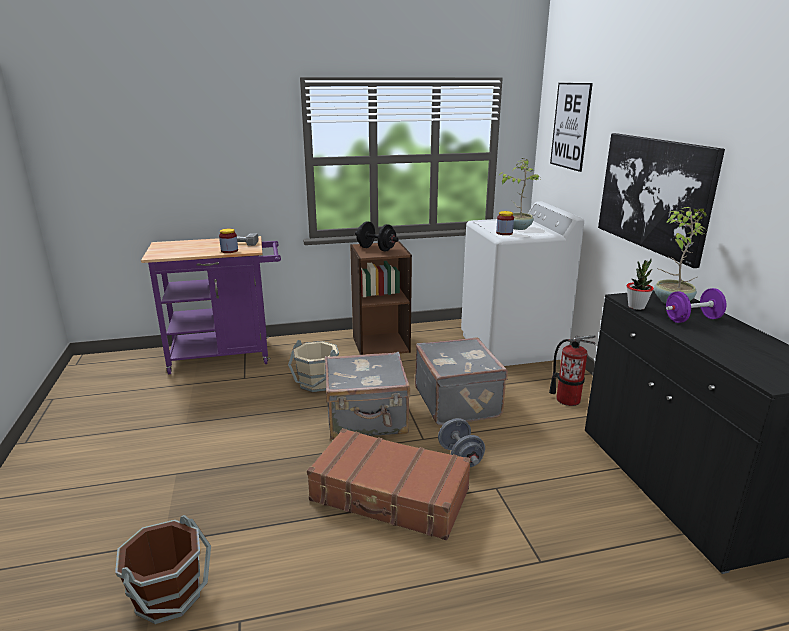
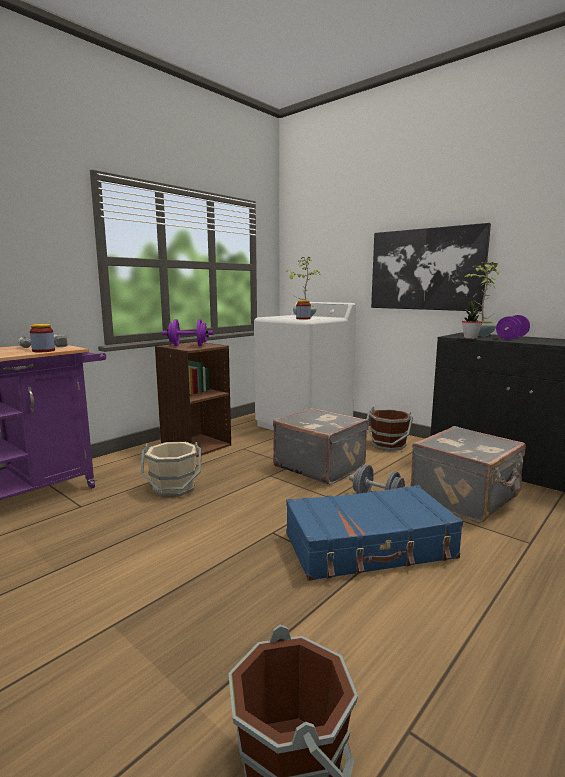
camera: 35 degrees left, 10 degrees down
(367, 419) = (264, 500): grey suitcase -> grey suitcase (466, 498)
(376, 249) = (188, 346): black dumbbell -> purple dumbbell
(390, 496) = (370, 547): brown suitcase -> blue suitcase
(567, 399) = (388, 445): fire extinguisher -> brown bucket
(570, 126) = (321, 237): picture -> none

